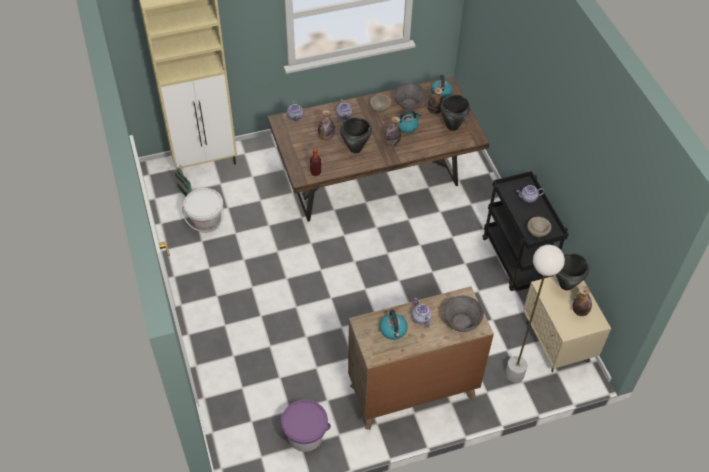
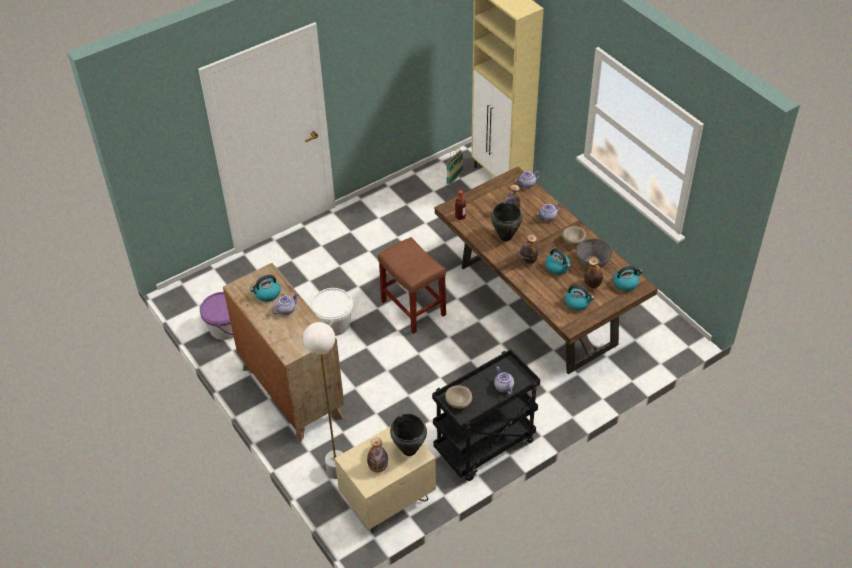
camera: 75 degrees right, 5 degrees down
(206, 221) = (430, 200): white bucket -> white bucket (334, 324)
(341, 270) = (412, 307): none -> brown stool
(452, 126) = (577, 303): black cooking pot -> kettle
(461, 322) = (291, 339): grey bowl -> none

